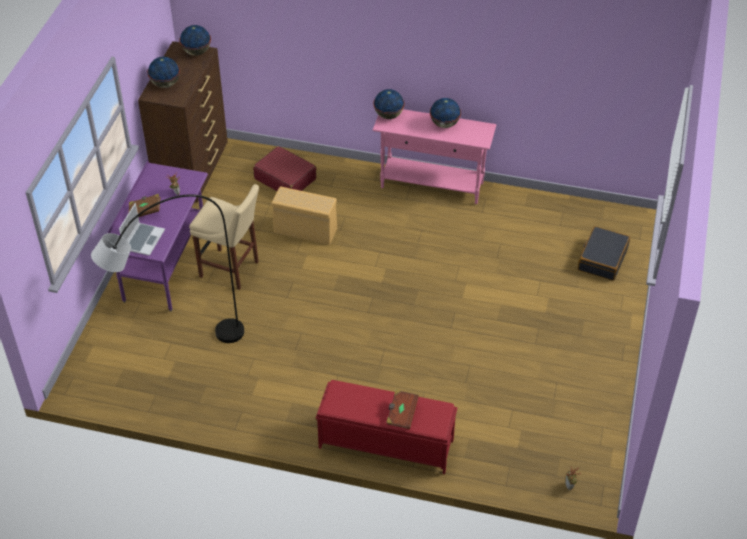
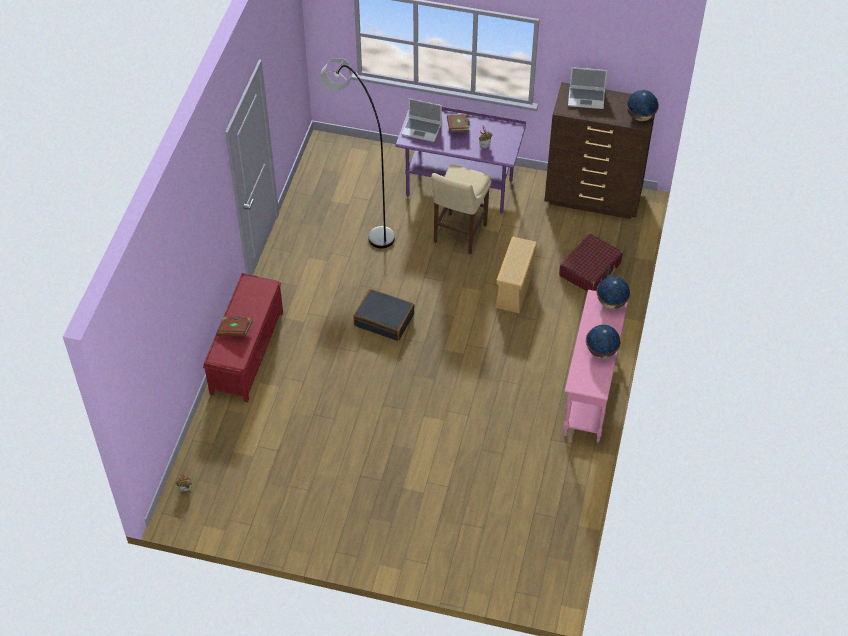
camera: 90 degrees right, 5 degrees up
(165, 84) = (586, 98): globe -> laptop
(602, 259) = (482, 549): black suitcase -> black suitcase (384, 320)

